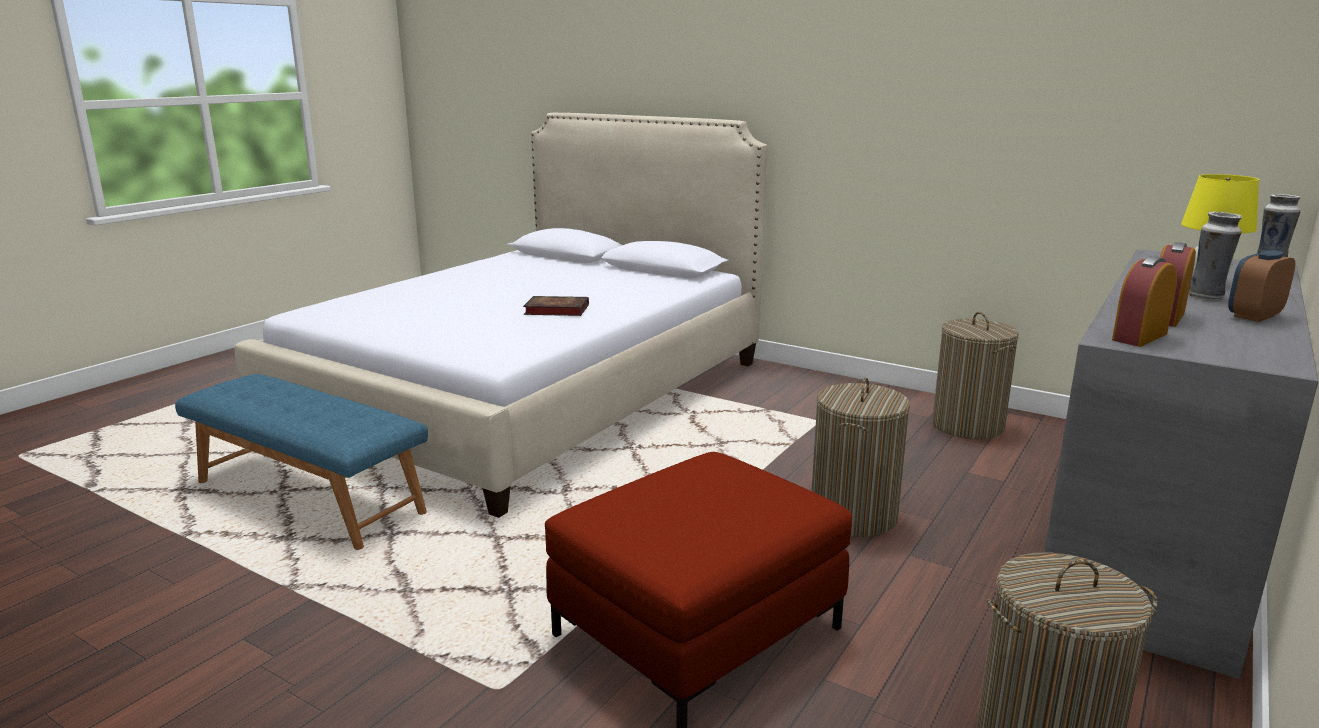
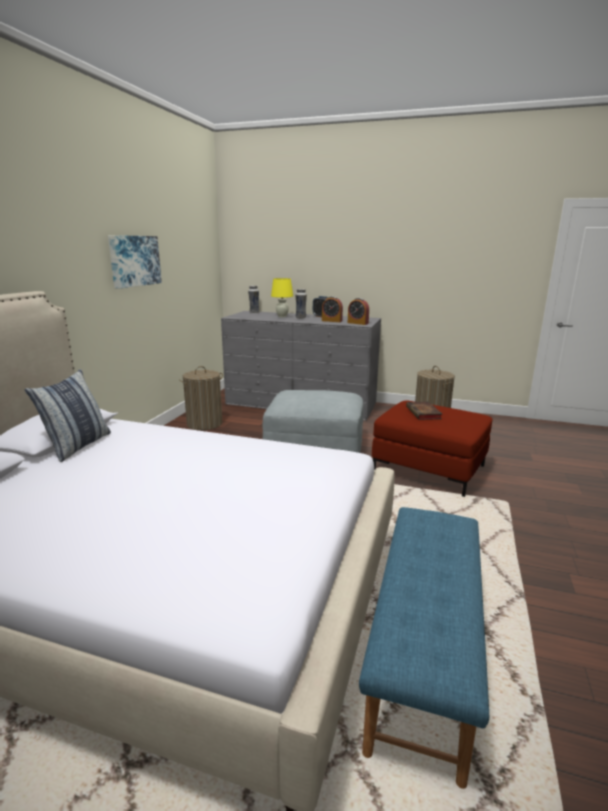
camera: 105 degrees left, 0 degrees up
(555, 310) = (214, 458): book -> book (424, 413)
(634, 274) = (78, 446): none -> pillow
(853, 516) = (315, 445): laundry basket -> grey ottoman
(952, 99) = (134, 261): none -> picture

